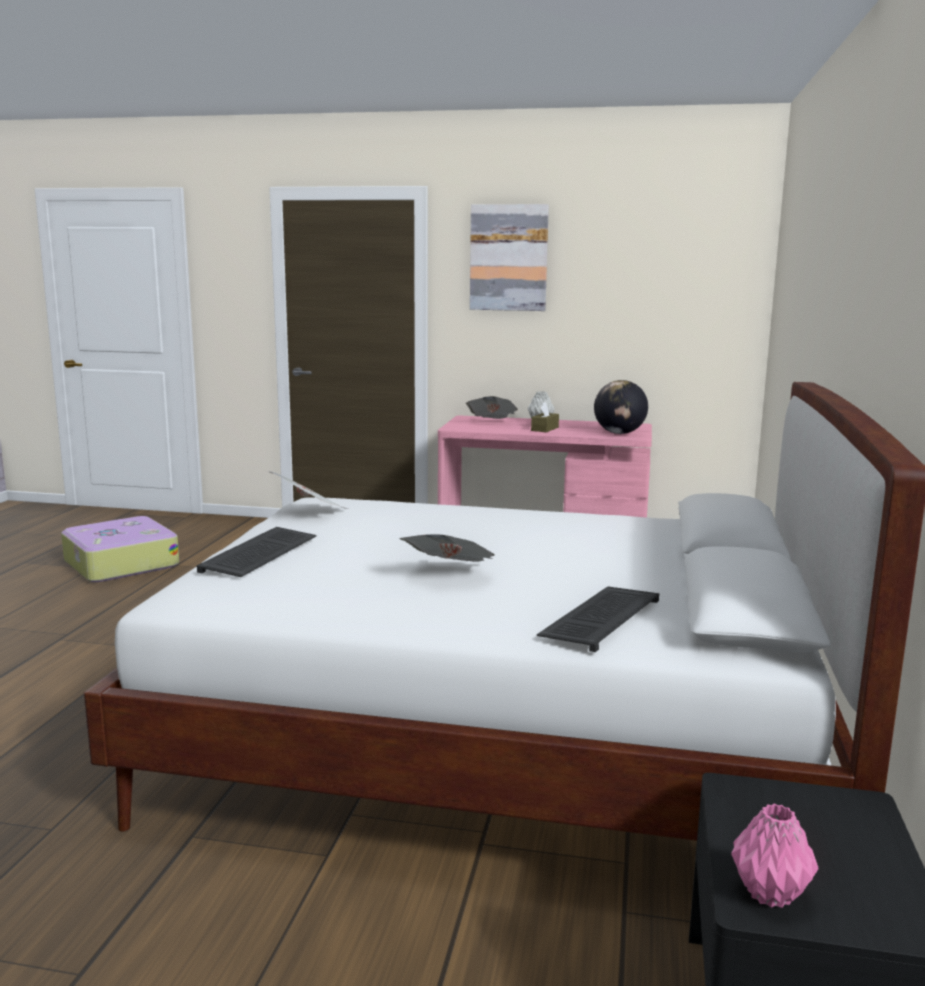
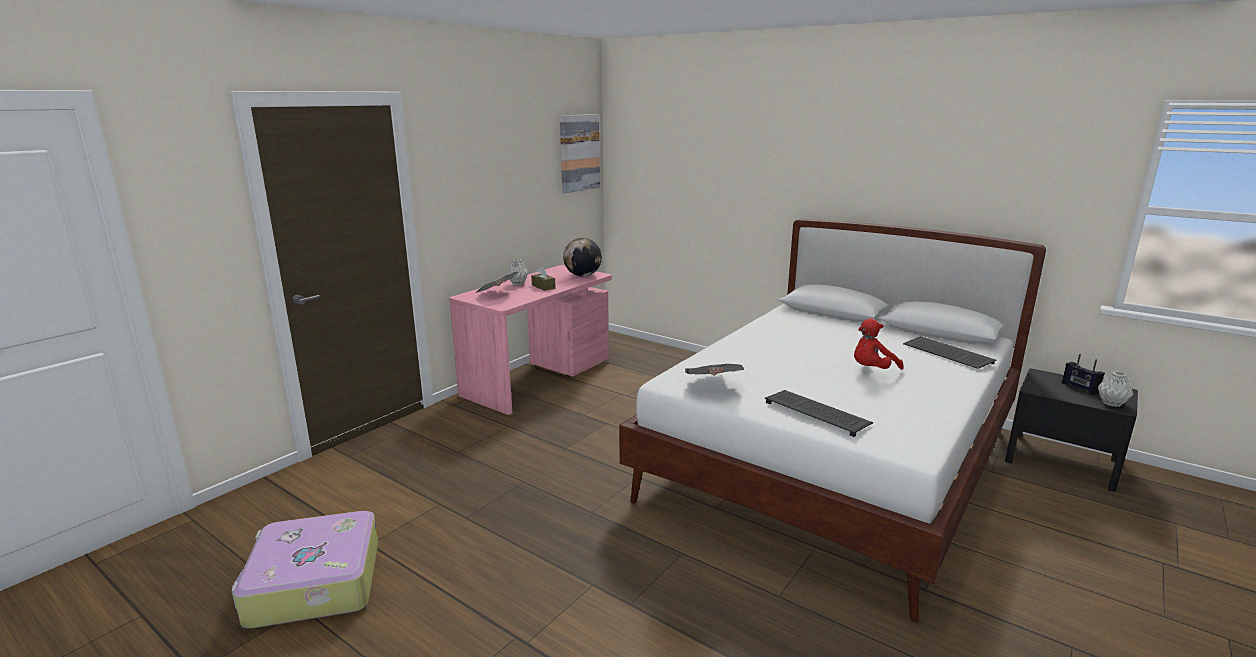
camera: 65 degrees left, 5 degrees up
(450, 574) = (872, 370): newspaper -> red plush toy
(508, 258) = (468, 154): picture -> picture (579, 153)
(768, 894) = (1111, 404): pink vase -> grey vase
(830, 854) = (1079, 388): none -> radio

